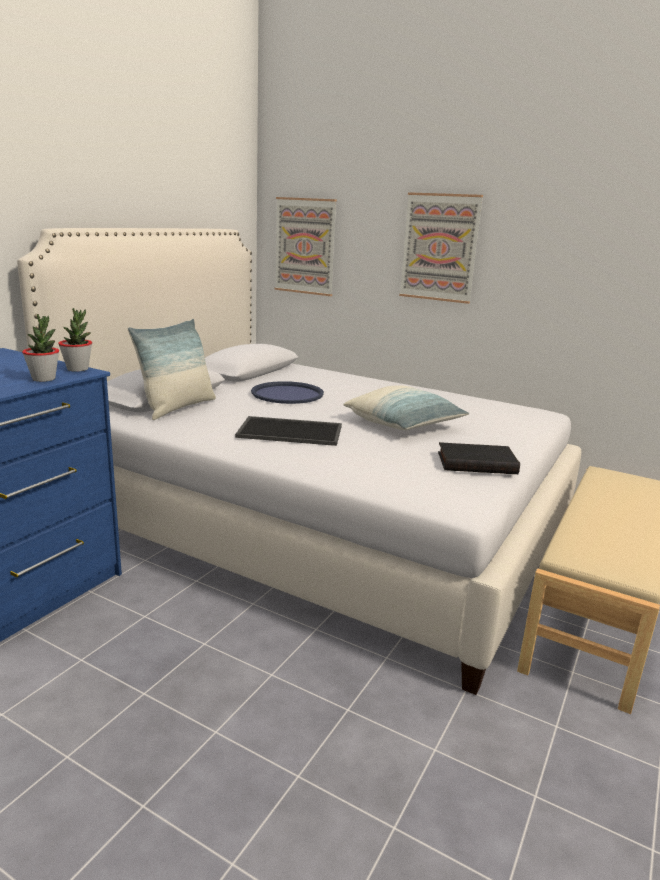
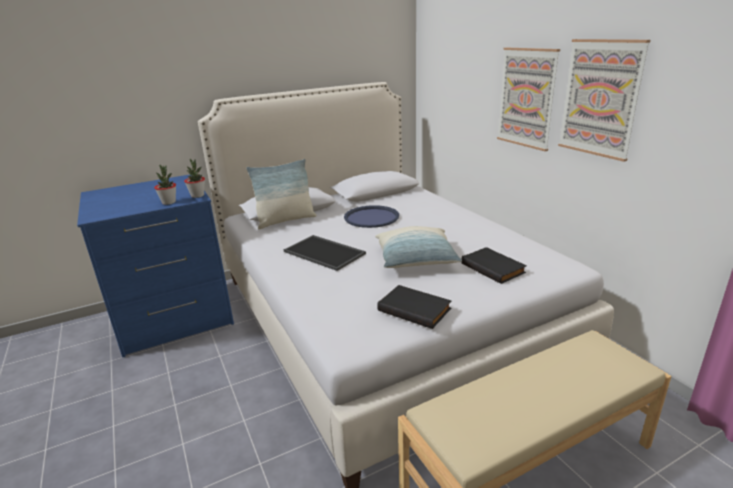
camera: 35 degrees right, 5 degrees up
(305, 246) = (441, 92): picture -> picture (600, 98)
(486, 421) = (494, 268): none -> black book

